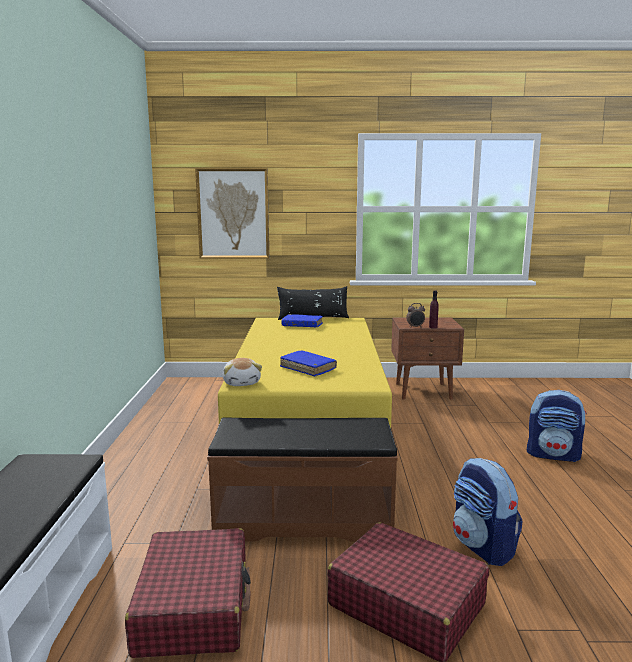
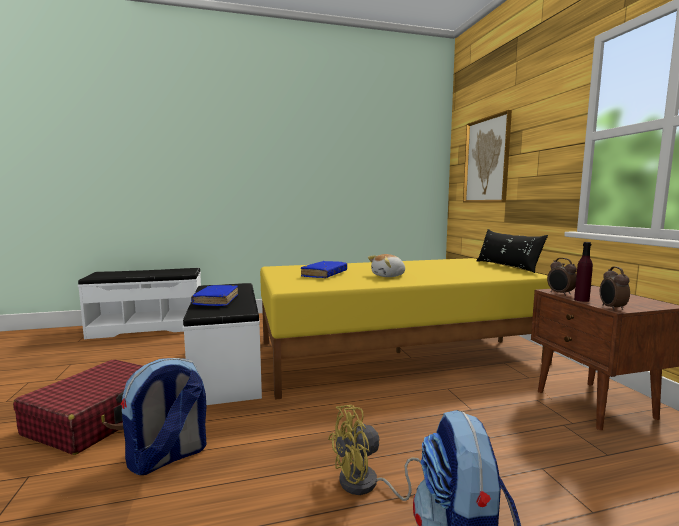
camera: 75 degrees right, 5 degrees down
(194, 606) = (136, 355): red suitcase -> none
(242, 383) = (279, 267): plush toy -> plush toy (388, 276)
(302, 325) = (468, 266): blue book -> blue book (216, 301)
(304, 518) = (228, 370): brown bench -> white bench
(453, 327) = (611, 308): none -> alarm clock
(509, 469) = (366, 485): none -> yellow fan

